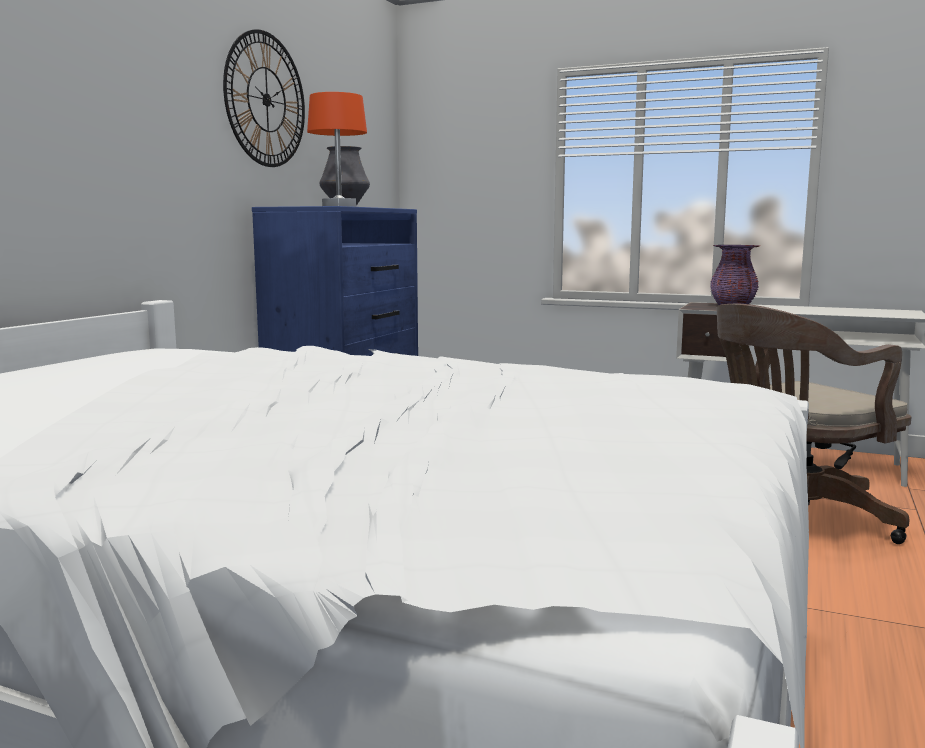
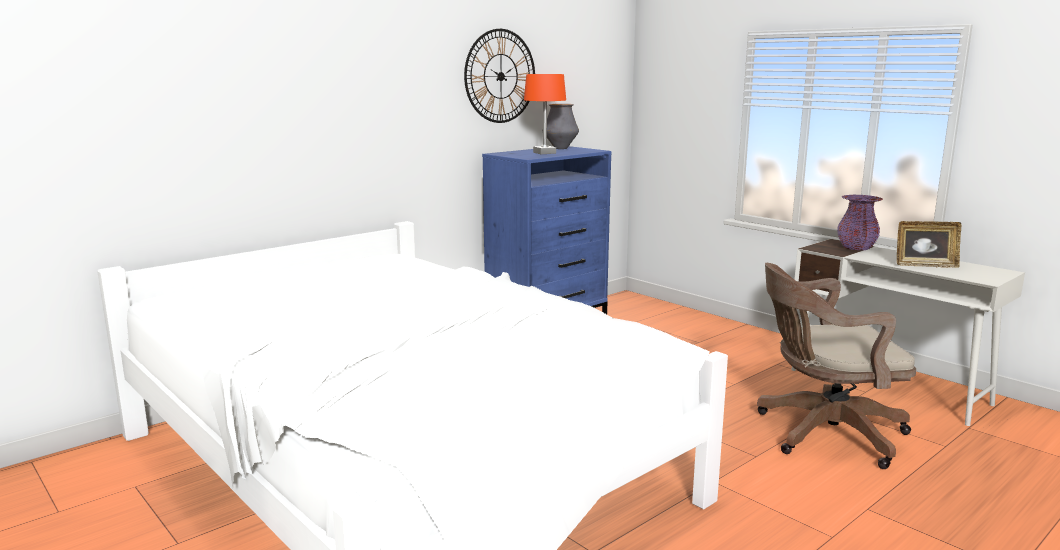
camera: 25 degrees right, 5 degrees up
(829, 311) = (925, 265): none -> picture frame

